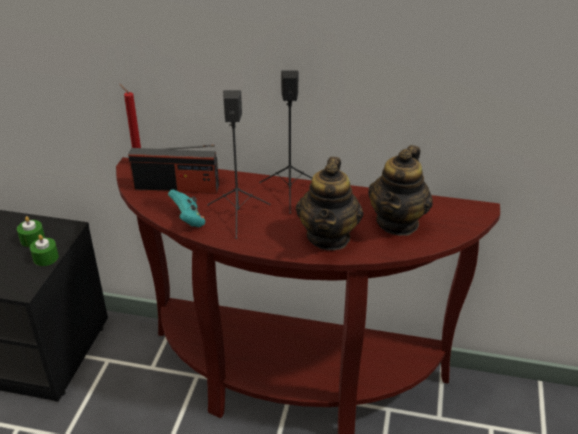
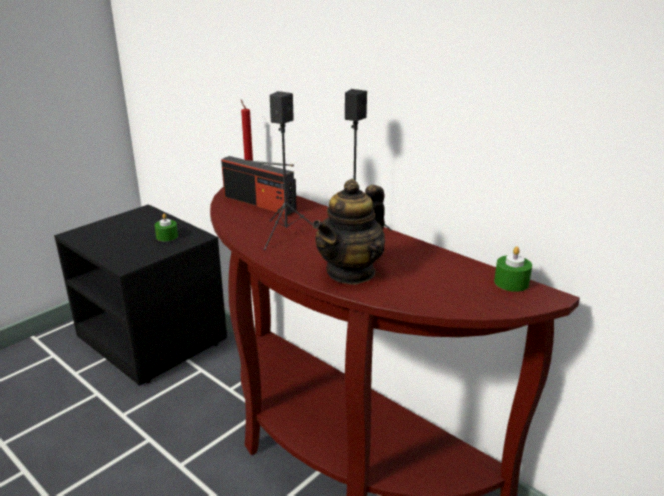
camera: 30 degrees right, 10 degrees down
(46, 258) = (162, 251): green candle -> green candle (511, 282)
(188, 220) = (241, 226): turquoise game controller -> none
(398, 222) = (436, 280): teapot -> none

